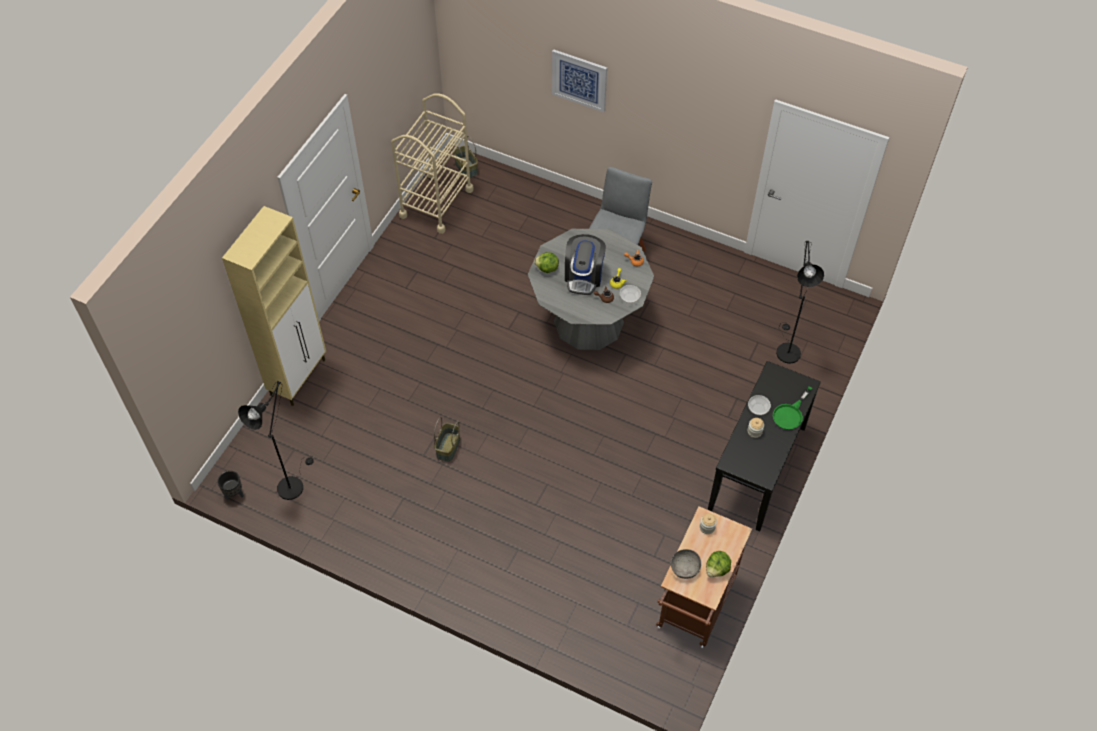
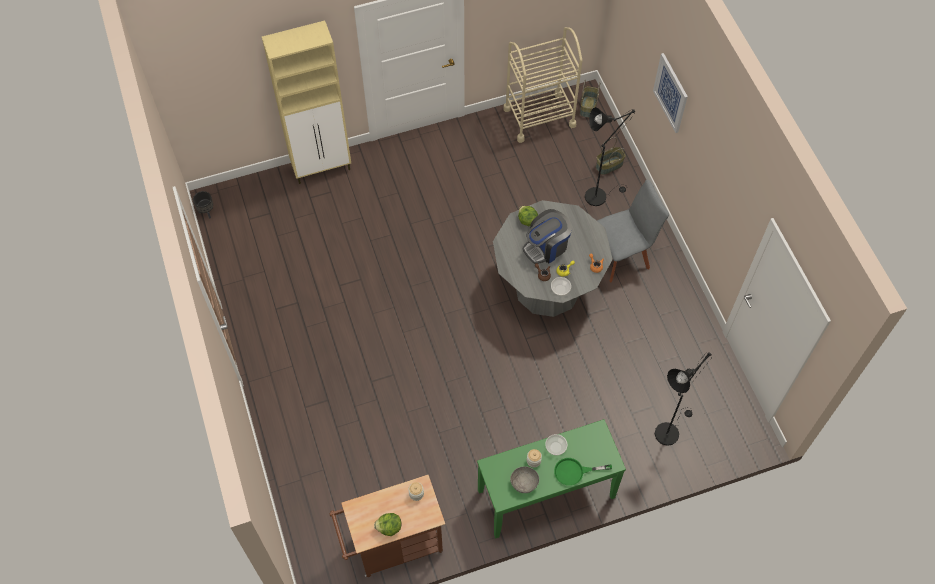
camera: 45 degrees right, 5 degrees up
(292, 483) = (245, 234): black floor lamp -> black floor lamp (599, 195)
(448, 447) = (360, 294): basket -> basket (609, 166)
(685, 568) = (369, 506): grey bowl -> grey bowl (524, 483)
(758, 468) = (546, 494): black console table -> green console table

